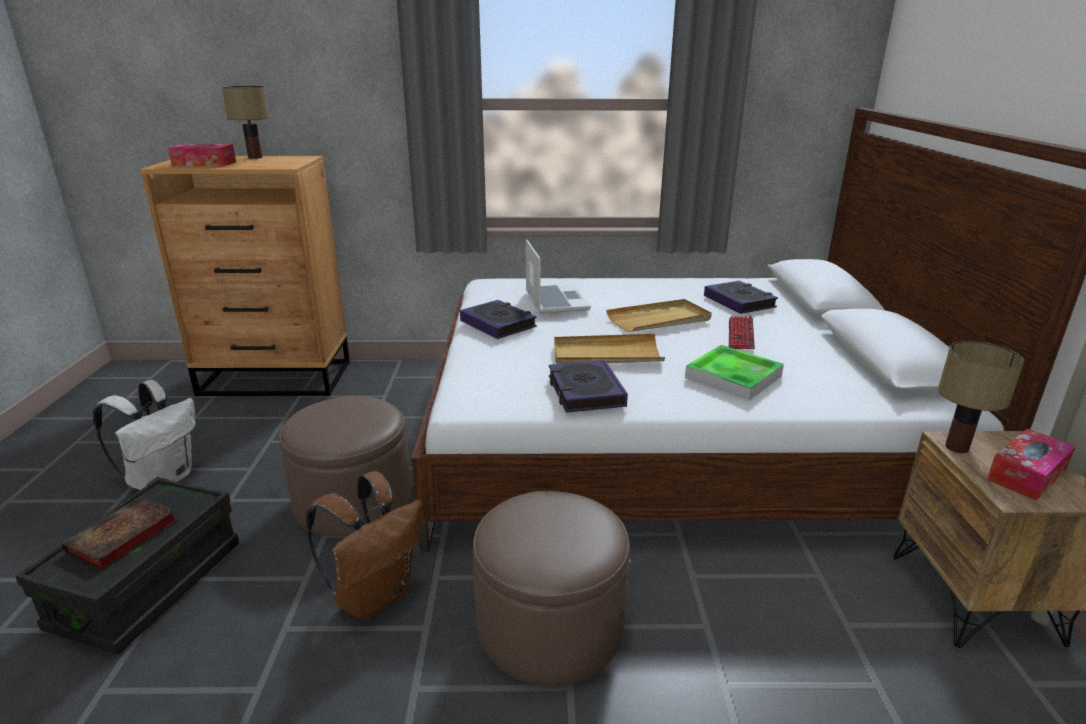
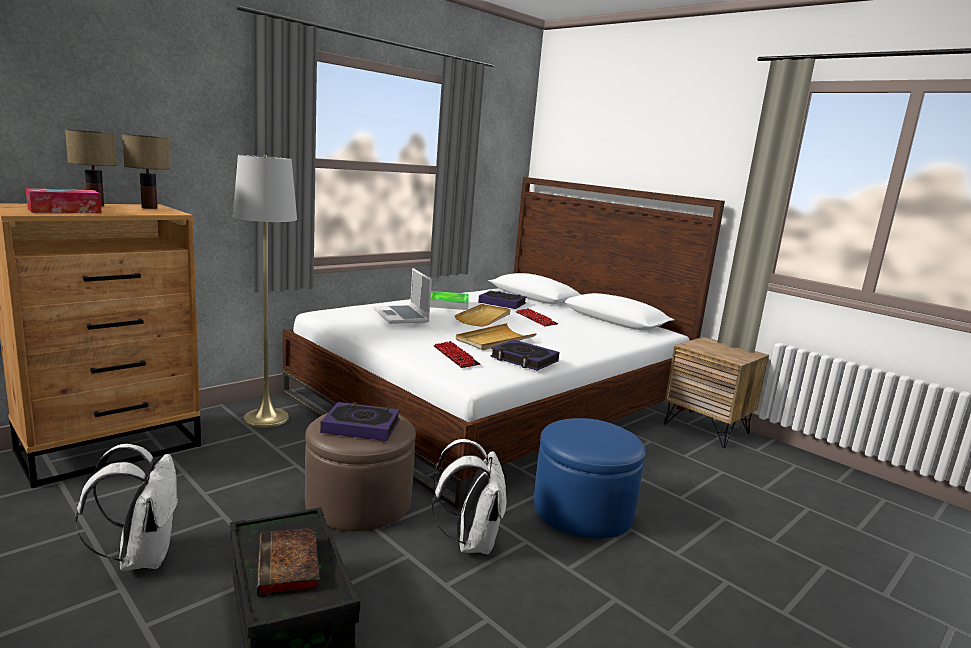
camera: 45 degrees left, 10 degrees down
(375, 595) = (470, 542): brown backpack -> white backpack
(412, 384) = (266, 418): none -> grey floor lamp
(498, 324) = (393, 336): book -> book (361, 426)
(511, 366) = (455, 356): none -> keyboard
(550, 625) = (582, 510): brown ottoman -> blue ottoman
(555, 300) = (402, 316): laptop -> laptop turned 150 degrees counterclockwise
(733, 377) = (573, 338): tray -> tray (448, 304)
(957, 448) = (695, 348): table lamp -> table lamp (149, 208)
(1027, 474) = (727, 351): tissue box -> none

